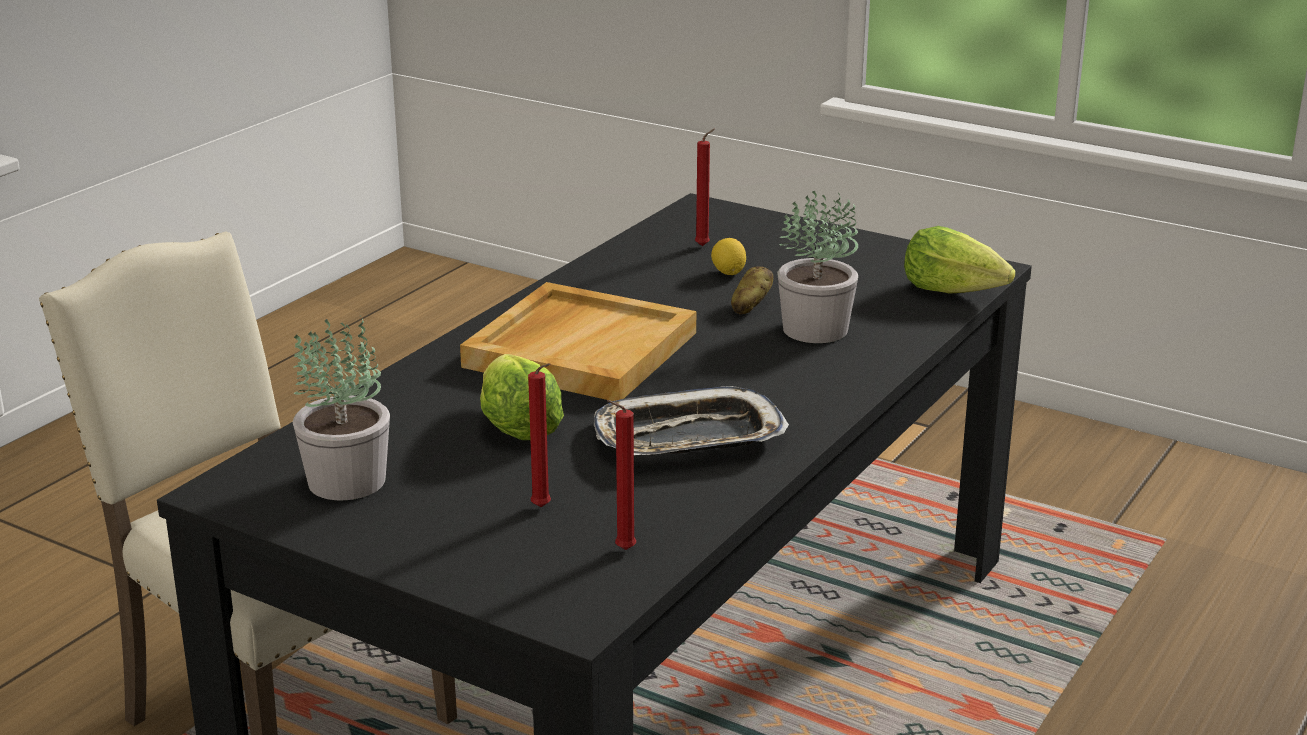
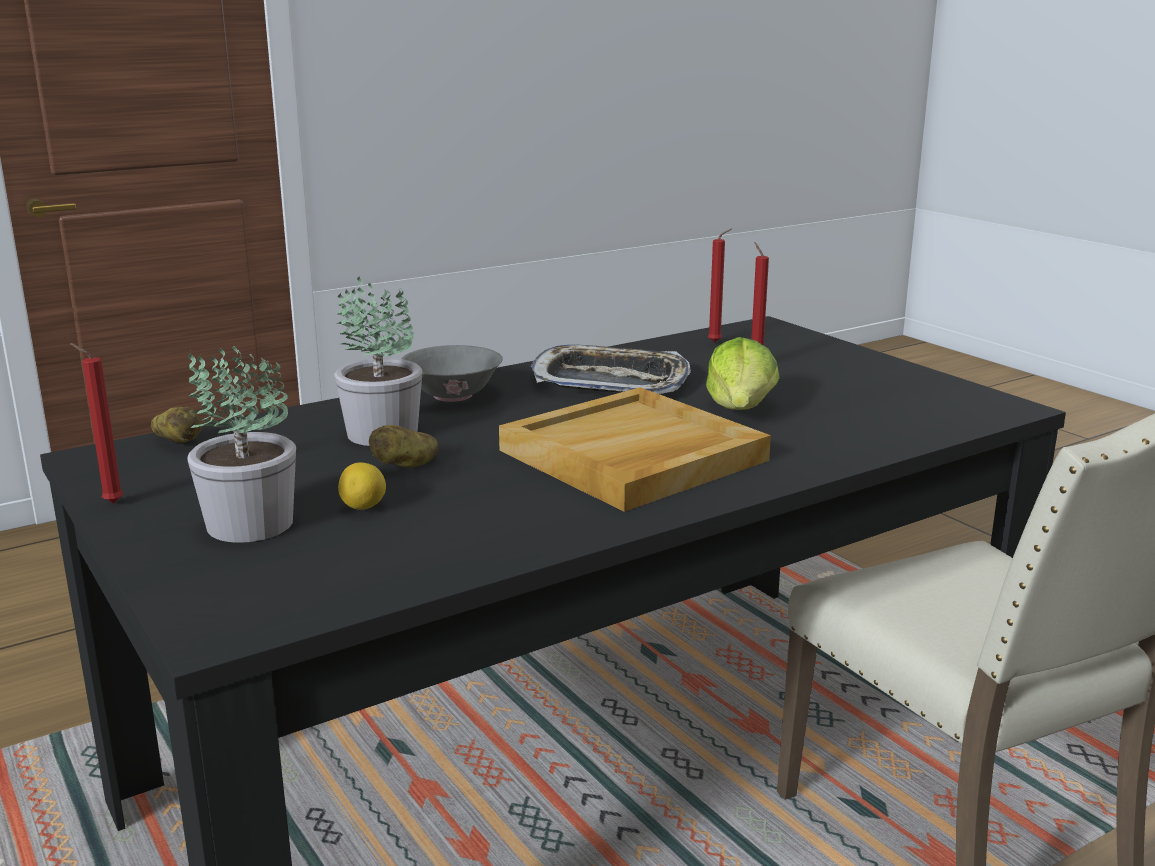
camera: 155 degrees left, 5 degrees down
(346, 480) = (902, 398): potted plant -> potted plant (249, 525)
(704, 245) = (329, 554): red candle -> red candle (110, 503)
(822, 384) = (453, 395): none -> grey bowl
(953, 290) = (179, 443): lettuce -> potato

